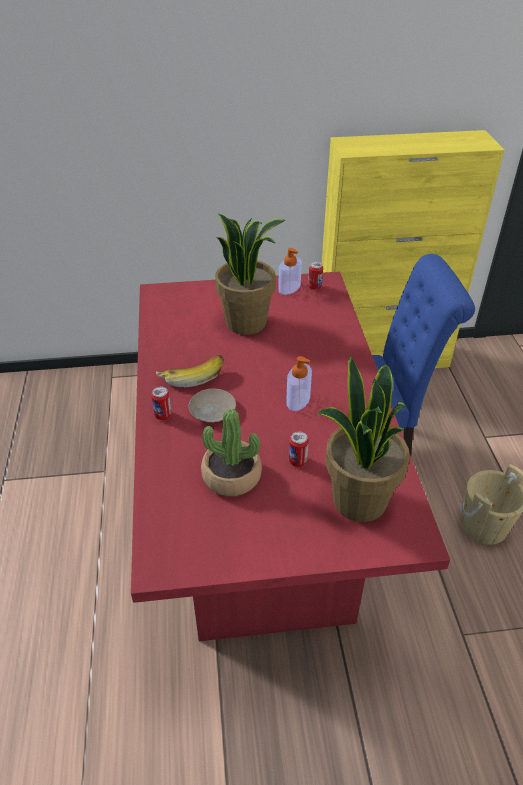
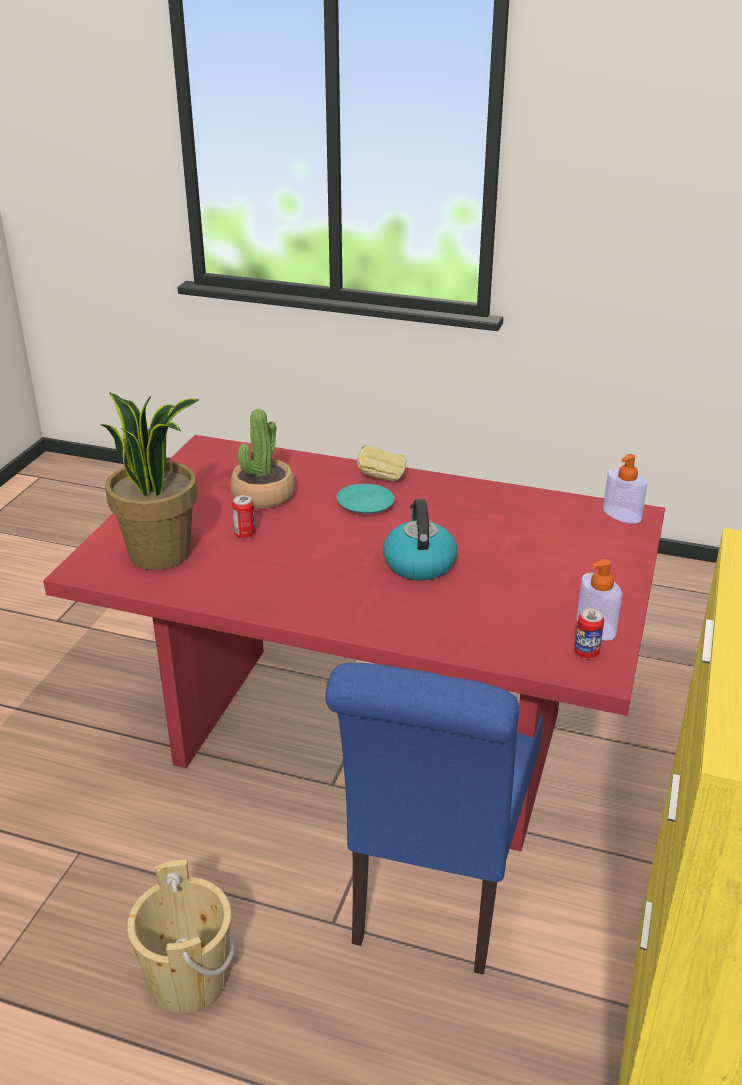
camera: 115 degrees right, 10 degrees down
(163, 415) = (381, 478): can -> bread
(192, 375) = (434, 505): banana -> none
(212, 410) = (365, 505): beige plate -> turquoise plate
(247, 322) = (521, 566): potted plant -> none
(273, 362) = (419, 563): none -> kettle
(298, 400) = (335, 561): soap dispenser -> soap dispenser (622, 514)

